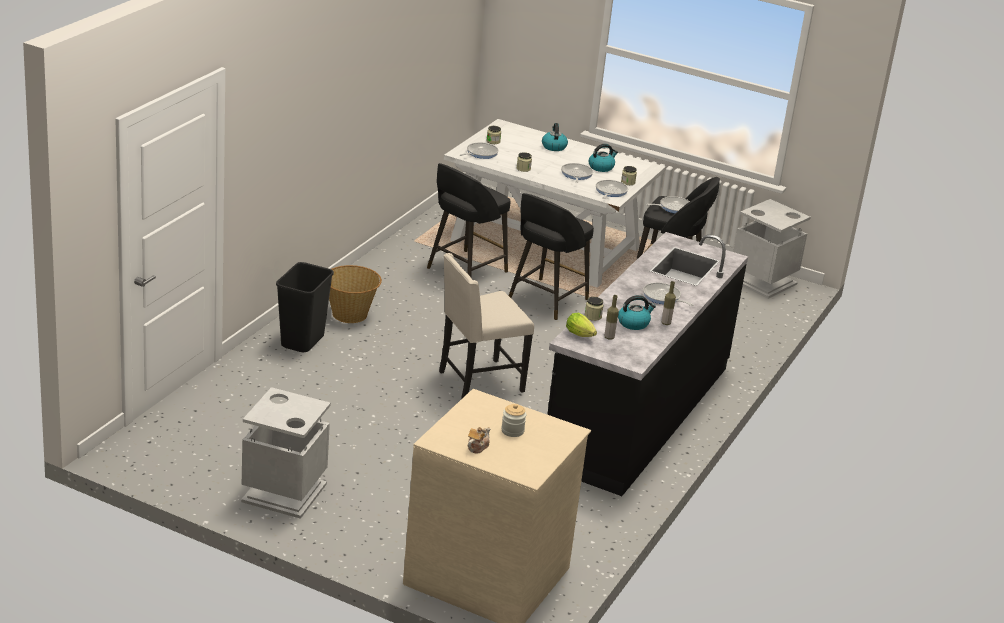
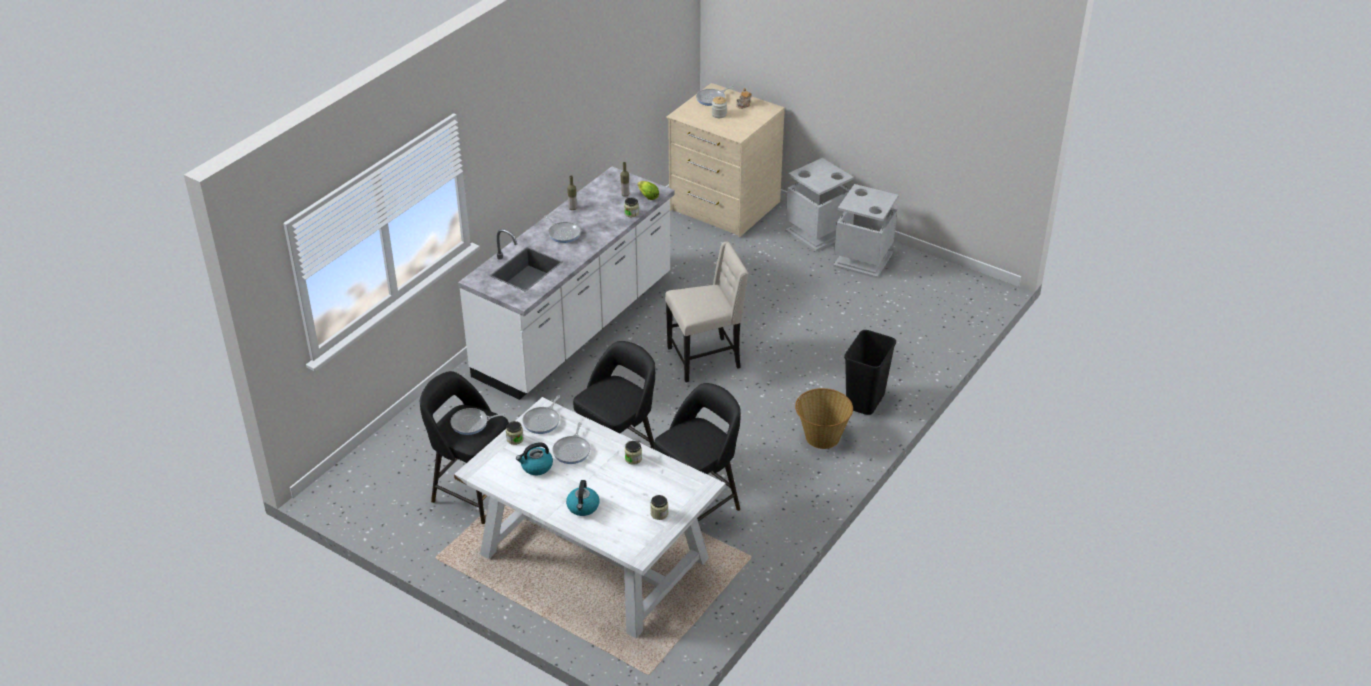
camera: 170 degrees left, 10 degrees up
(480, 153) = (680, 487): frying pan -> frying pan (712, 98)
(634, 323) = (599, 208): kettle -> none
(636, 414) = (576, 327): black counter -> white counter
(763, 282) = (359, 499): grey trash can -> grey trash can (816, 233)

